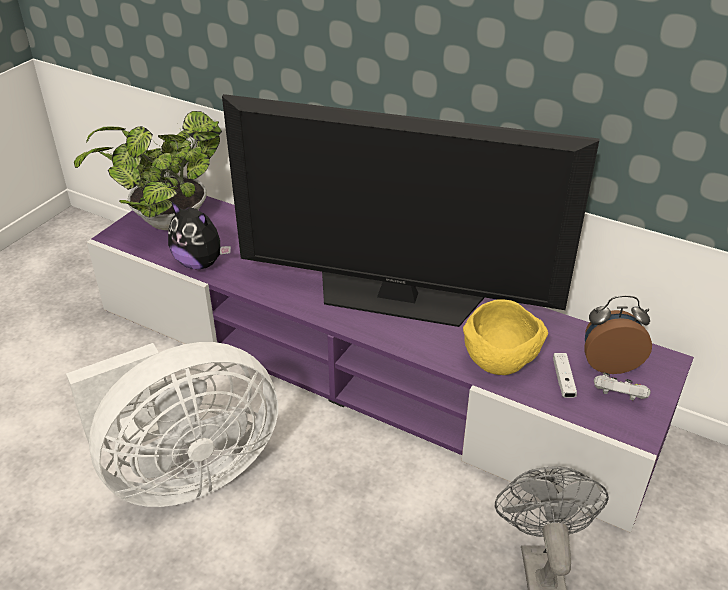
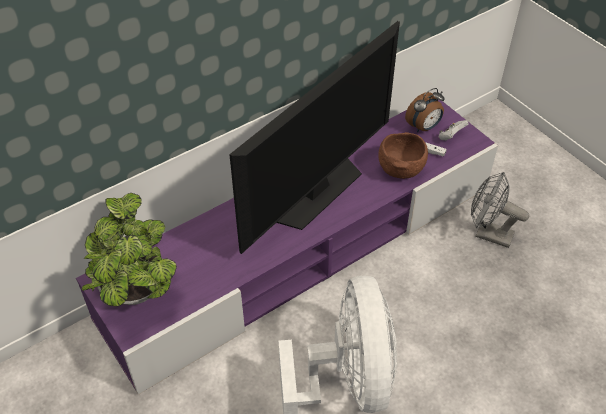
camera: 65 degrees left, 10 degrees up
(200, 263) = (209, 285): plush toy -> none
(500, 361) = (400, 169): yellow bowl -> brown bowl
(609, 363) = (424, 127): alarm clock -> alarm clock turned 150 degrees counterclockwise

